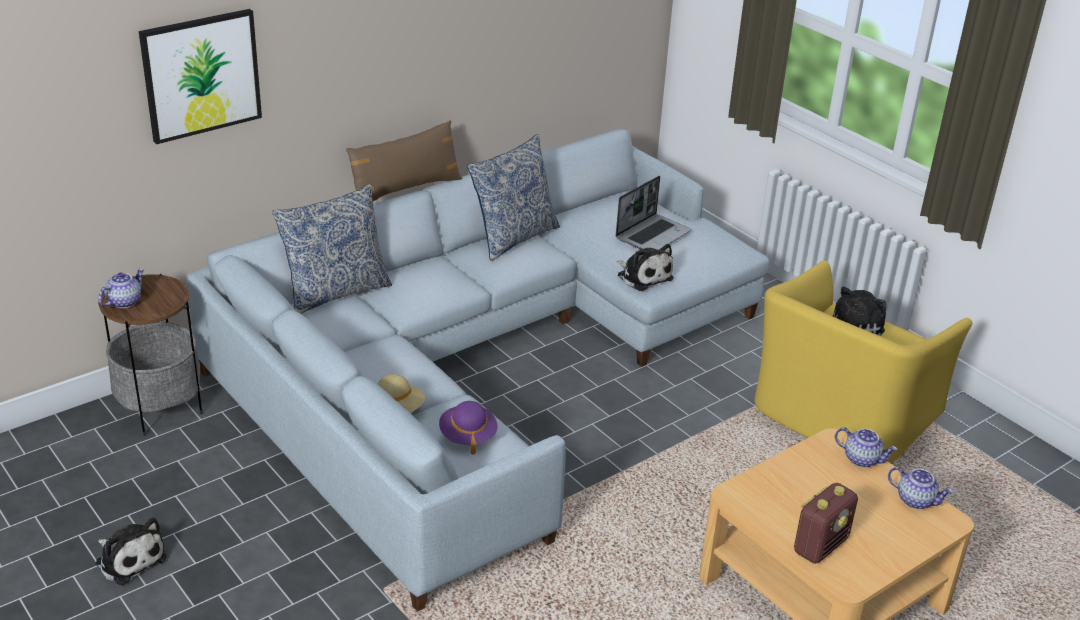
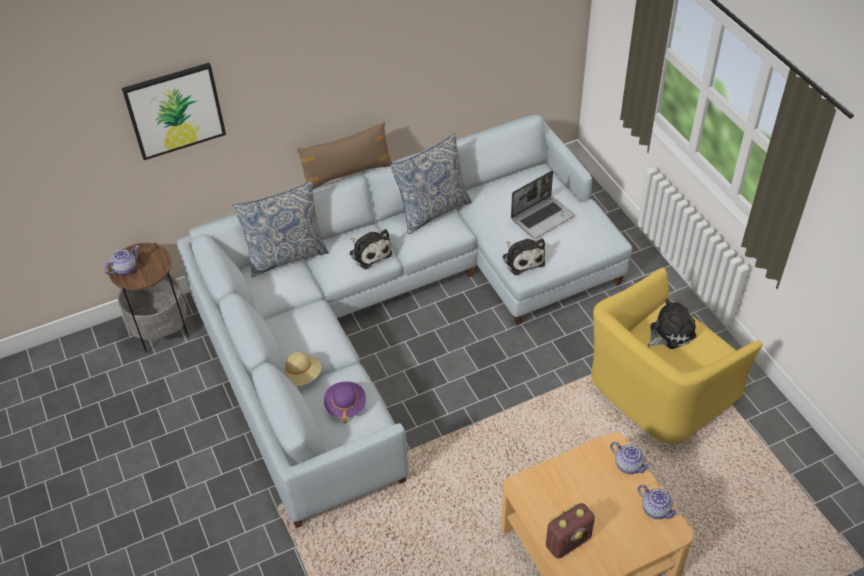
camera: 15 degrees right, 15 degrees up
(129, 559) = (117, 458): plush toy -> plush toy (369, 252)

